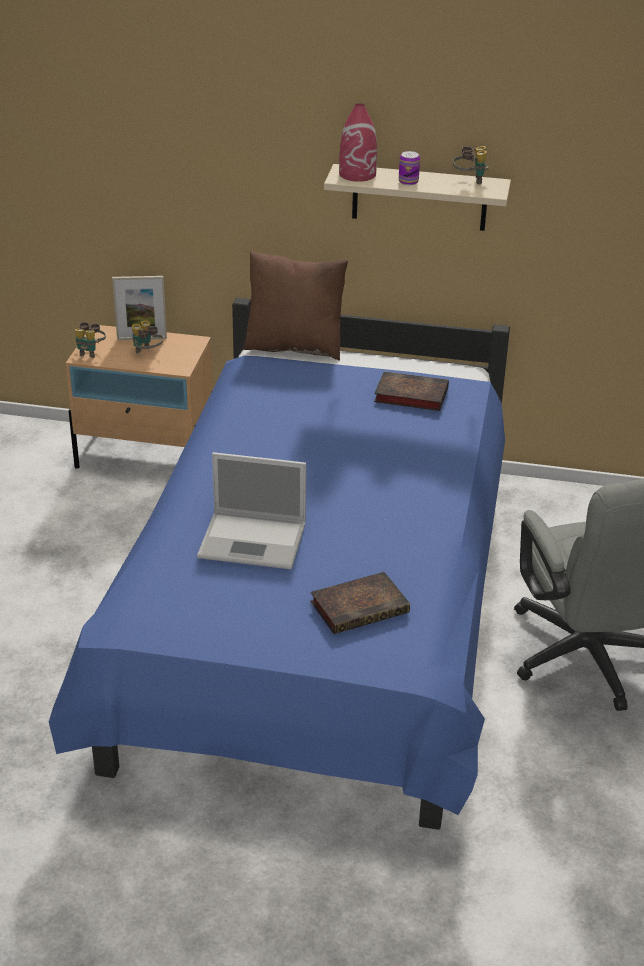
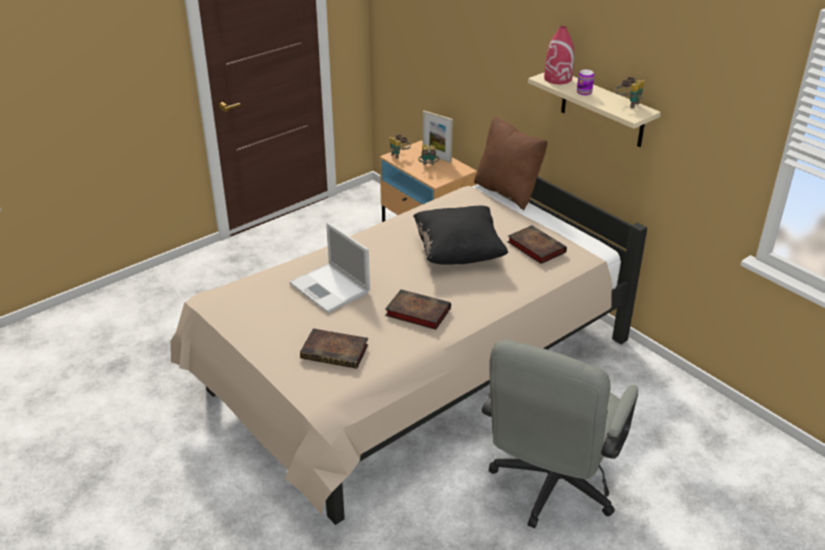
camera: 40 degrees right, 0 degrees up
(317, 620) = (411, 371): blue bed -> beige bed
(340, 436) = (458, 253): none -> black pillow
(385, 521) = (416, 312): none -> book

